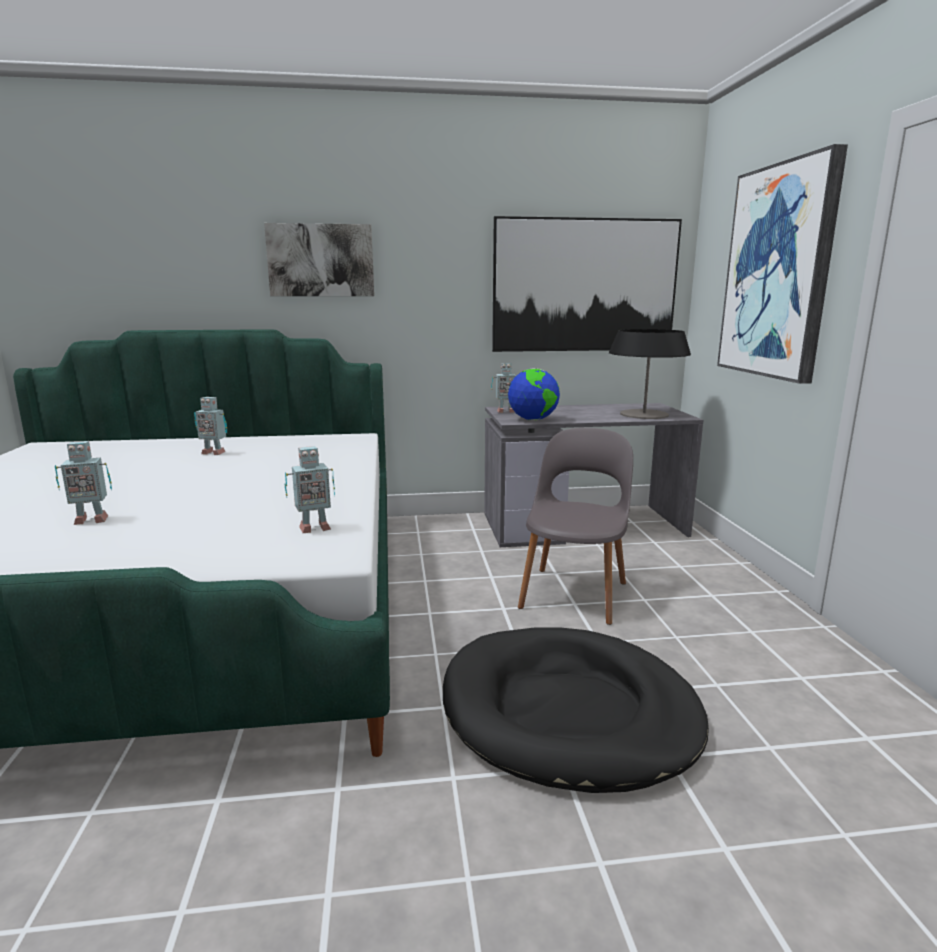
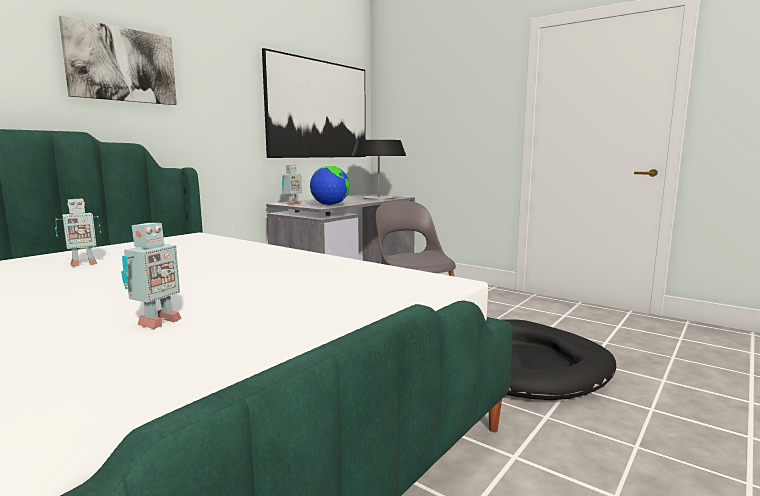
camera: 45 degrees left, 5 degrees down
(313, 528) = (378, 276): toy robot -> none
(778, 272) = (455, 103): picture -> none

